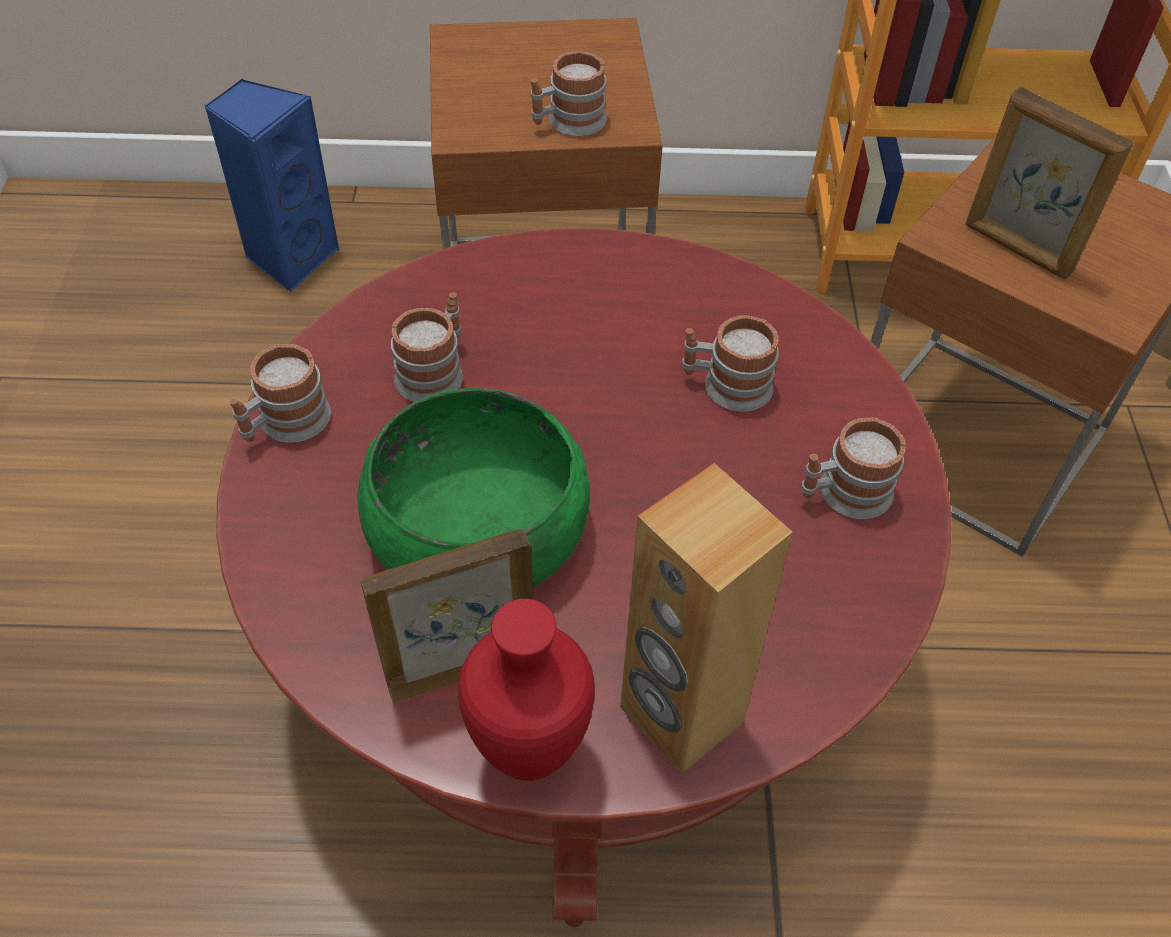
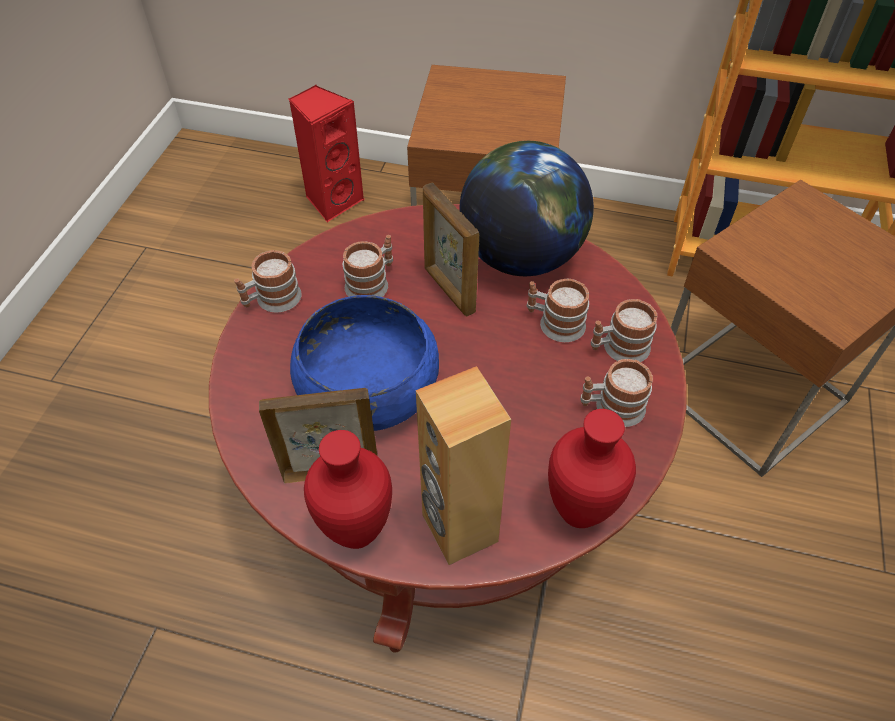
camera: 15 degrees right, 0 degrees up
(290, 257) = (333, 201): blue speaker -> red speaker
(477, 529) = (367, 386): green bowl -> blue bowl
(568, 122) = (499, 138): mug -> mug (618, 348)
(647, 294) = (521, 256): none -> globe
(841, 656) = (576, 512): none -> red vase
(1016, 249) = (779, 265): picture frame -> picture frame (448, 290)

